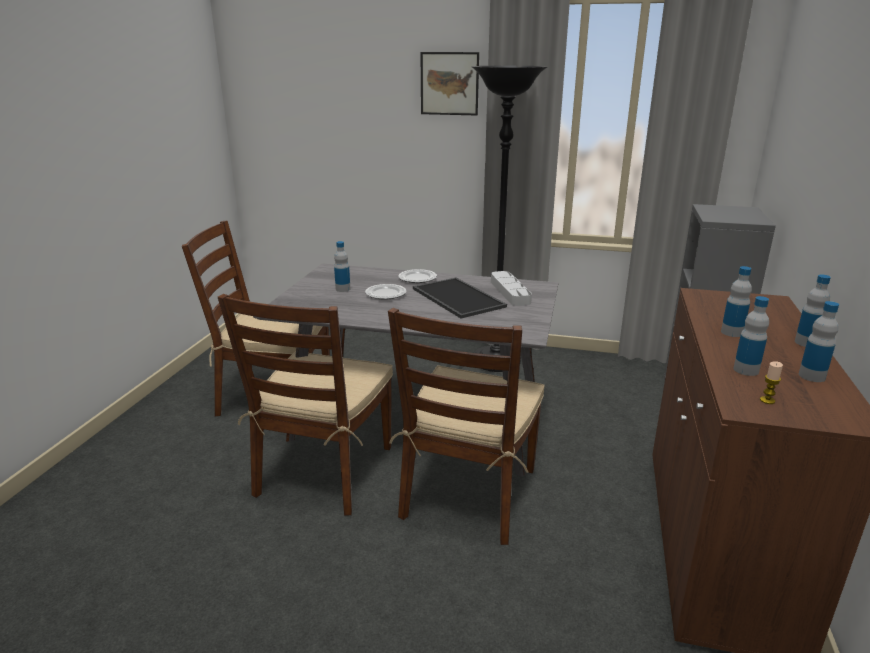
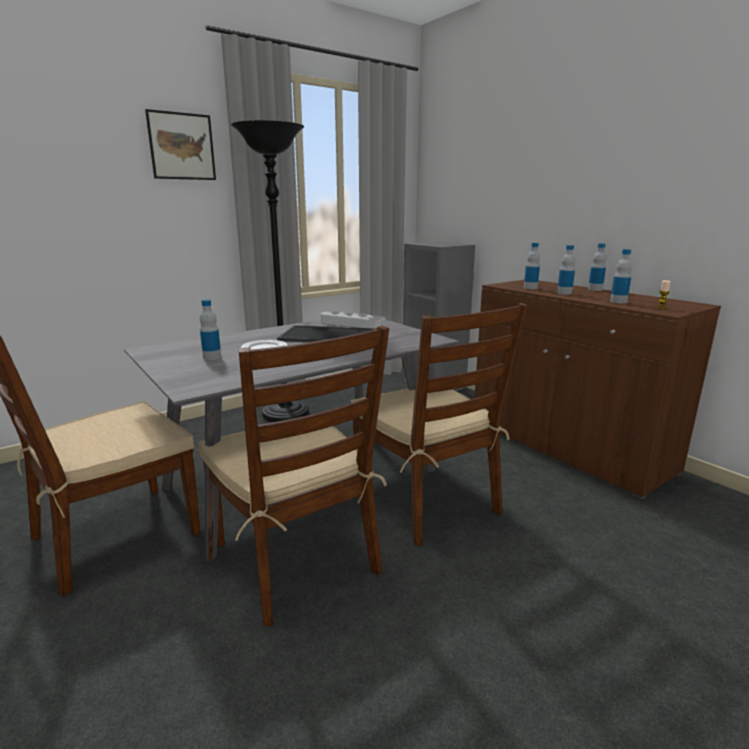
camera: 50 degrees left, 5 degrees down
(417, 278) = (259, 334): plate -> none
(811, 376) = (638, 297): bottle -> bottle (530, 288)

